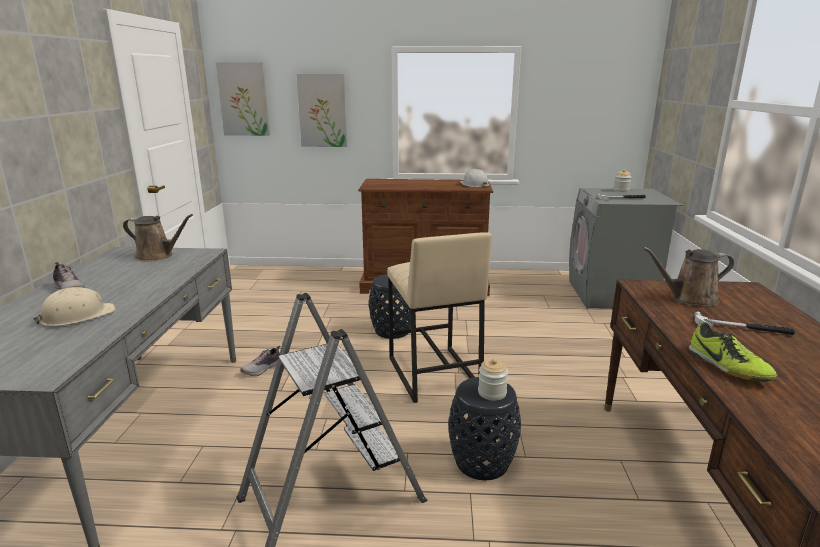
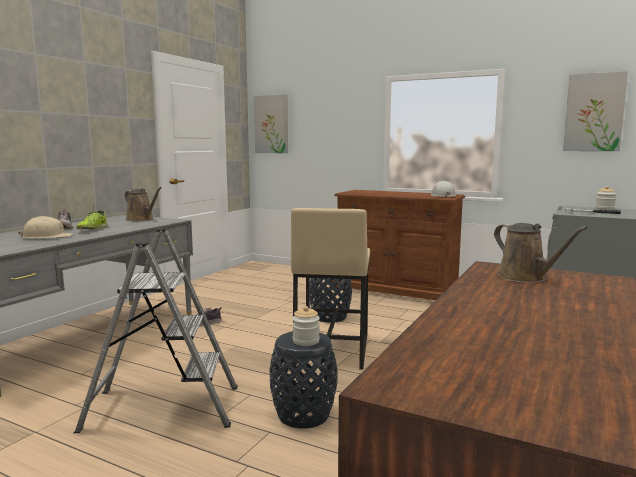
camera: 25 degrees right, 10 degrees down
(322, 111) = (328, 132): picture -> picture (594, 112)
(689, 299) = (525, 278): brown watering can -> brown watering can turned 135 degrees counterclockwise
(727, 367) = (460, 316): shoe -> shoe (92, 229)
(742, 328) = (540, 299): hammer -> none

